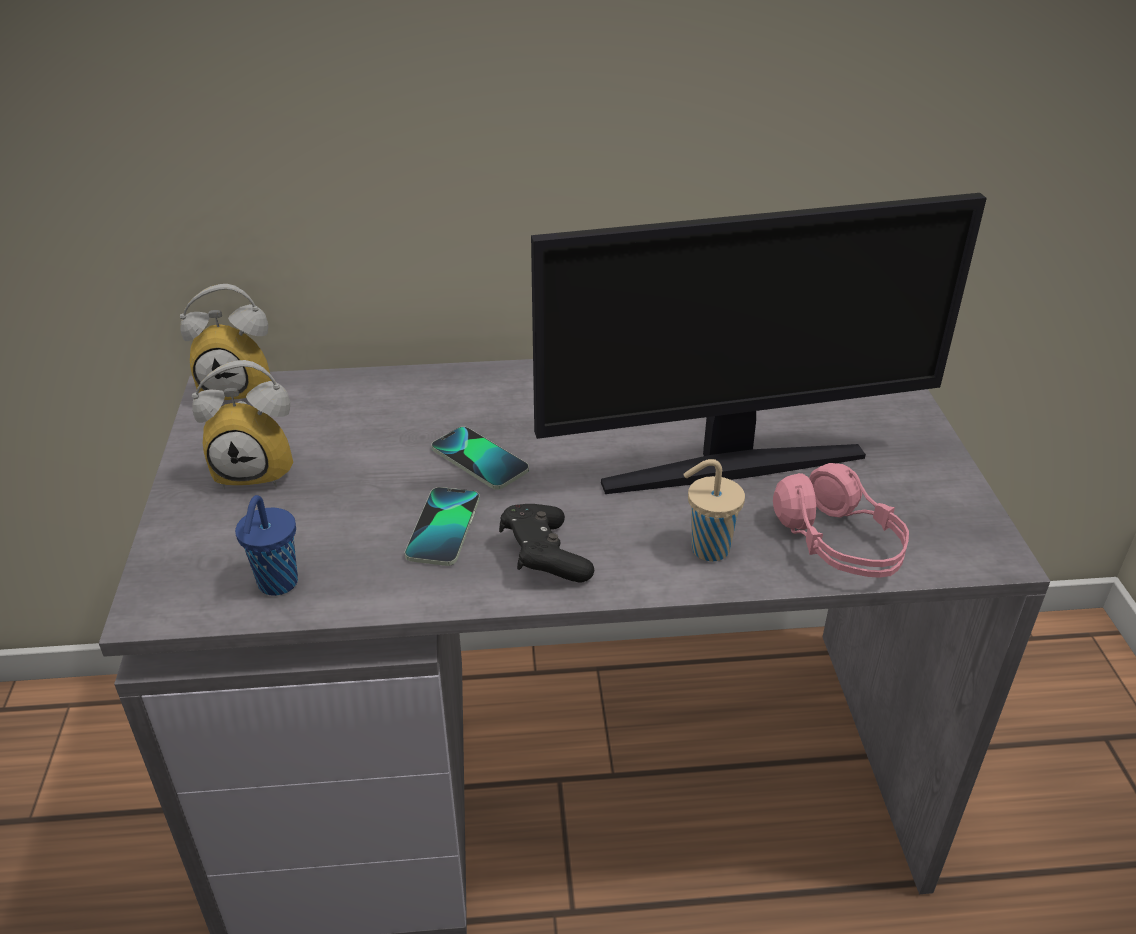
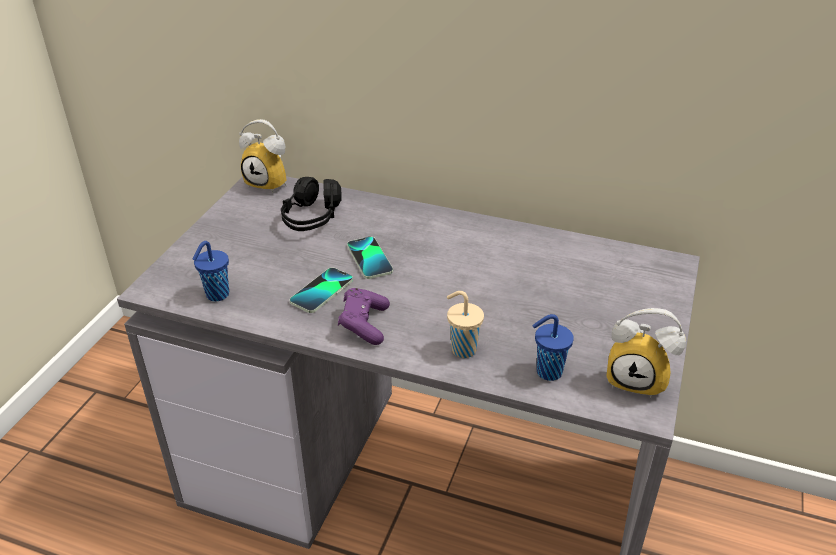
camera: 25 degrees right, 0 degrees up
(259, 469) = (249, 231): alarm clock -> alarm clock (638, 379)
(346, 424) = (311, 218): none -> black headphones
(544, 558) = (364, 325): black game controller -> purple game controller
(731, 465) = (517, 304): monitor -> none
(839, 544) = (547, 372): pink headphones -> blue cup

